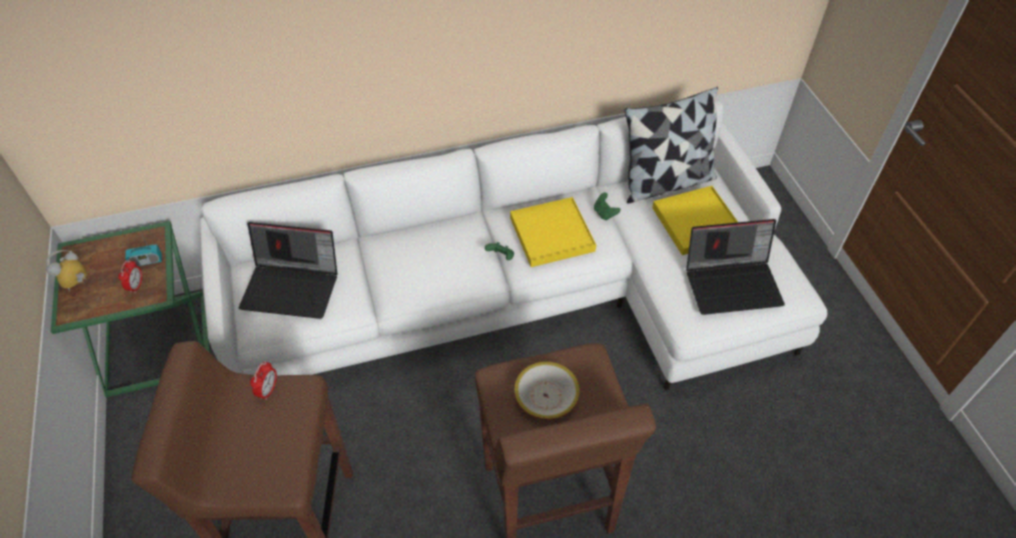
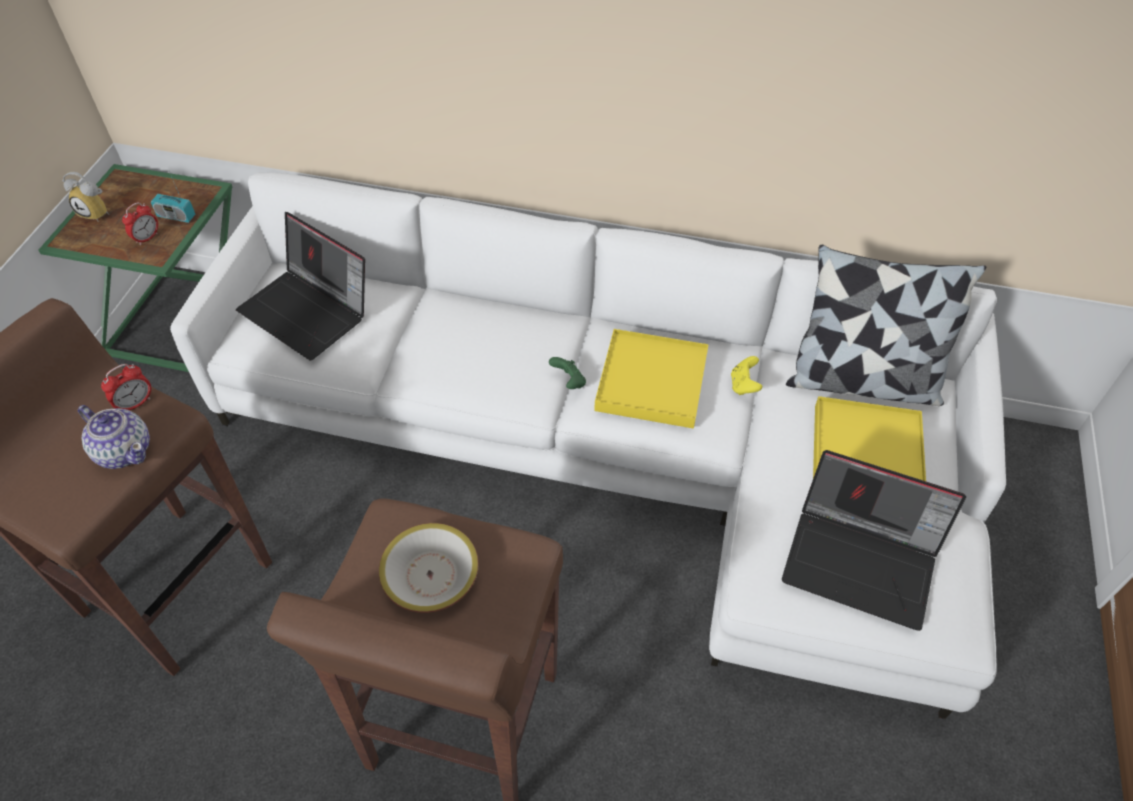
camera: 30 degrees right, 0 degrees up
(77, 284) = (98, 212): alarm clock -> alarm clock turned 135 degrees counterclockwise
(287, 422) = (124, 450): none -> teapot
(604, 213) = (744, 385): green game controller -> yellow game controller

